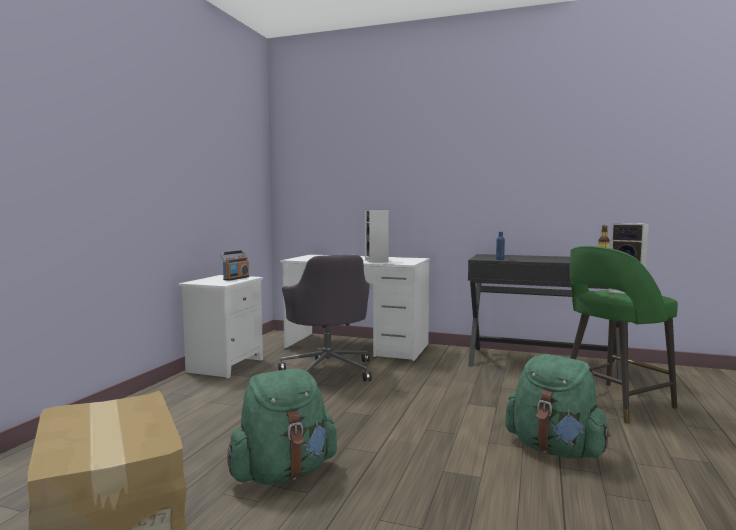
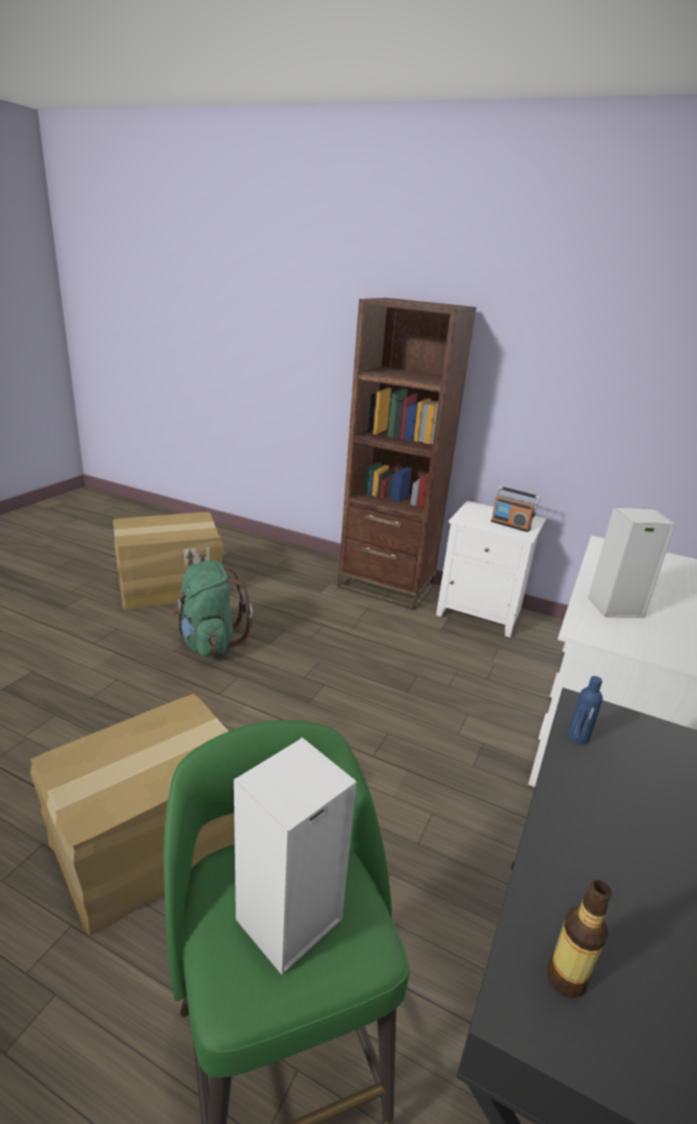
camera: 95 degrees right, 20 degrees up
(166, 396) = (386, 586): none -> brown bookcase
(328, 370) = (468, 686): grey office chair -> none
(555, 450) = (152, 844): green backpack -> cardboard box

